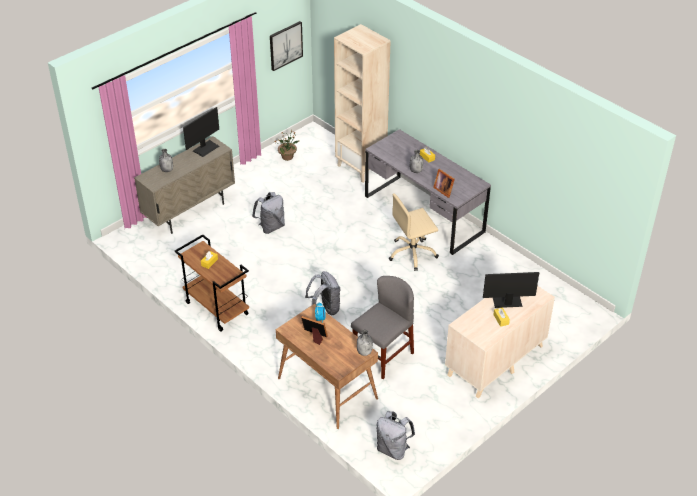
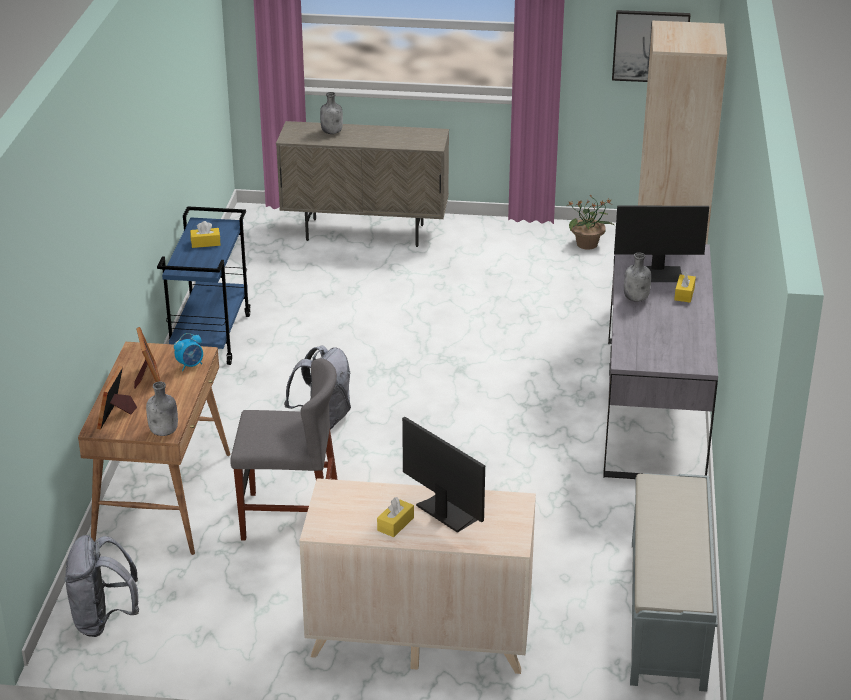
camera: 50 degrees right, 10 degrees down
(206, 148) = (416, 135): monitor -> monitor (658, 274)
(216, 308) = (210, 337): brown cart -> blue cart
(271, 227) = (426, 300): grey backpack -> none
(412, 253) = (548, 439): beige office chair -> none
(443, 190) = (631, 340): picture frame -> picture frame (117, 416)
(547, 289) = (667, 614): none -> grey bench

